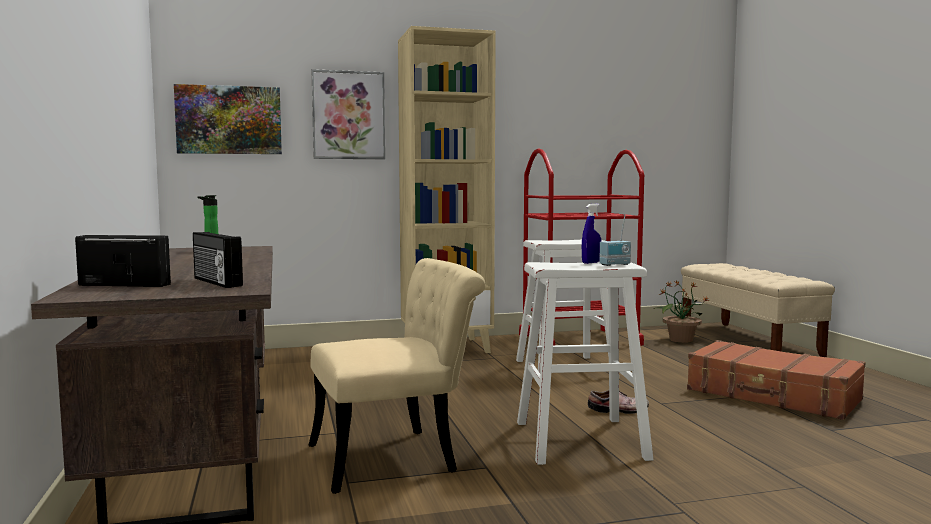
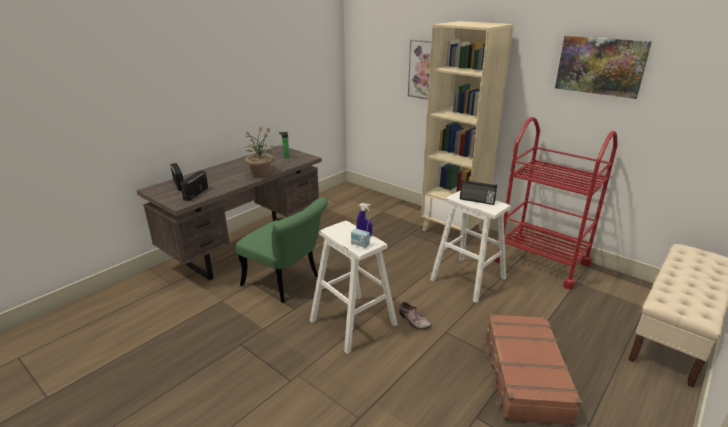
camera: 55 degrees right, 20 degrees up
(229, 120) = (372, 67): picture -> picture (600, 66)
(398, 456) = (287, 283): beige chair -> green chair
(566, 241) = (477, 201): none -> radio
(680, 340) = (615, 300): potted plant -> potted plant (261, 173)

